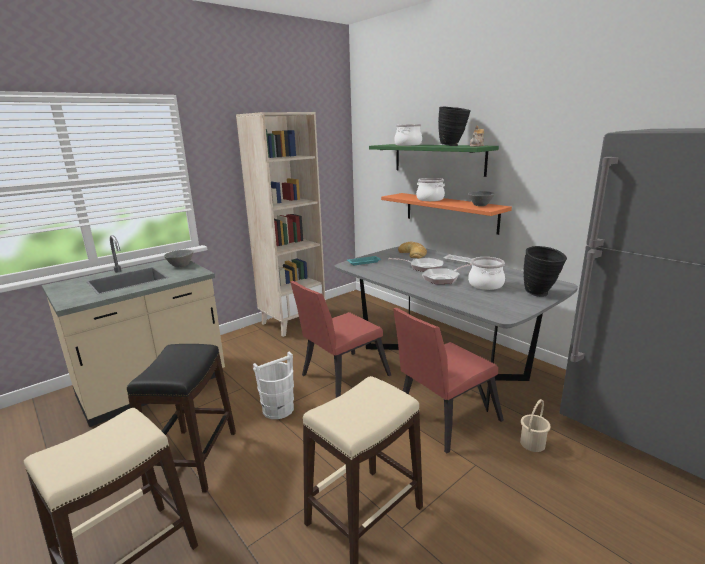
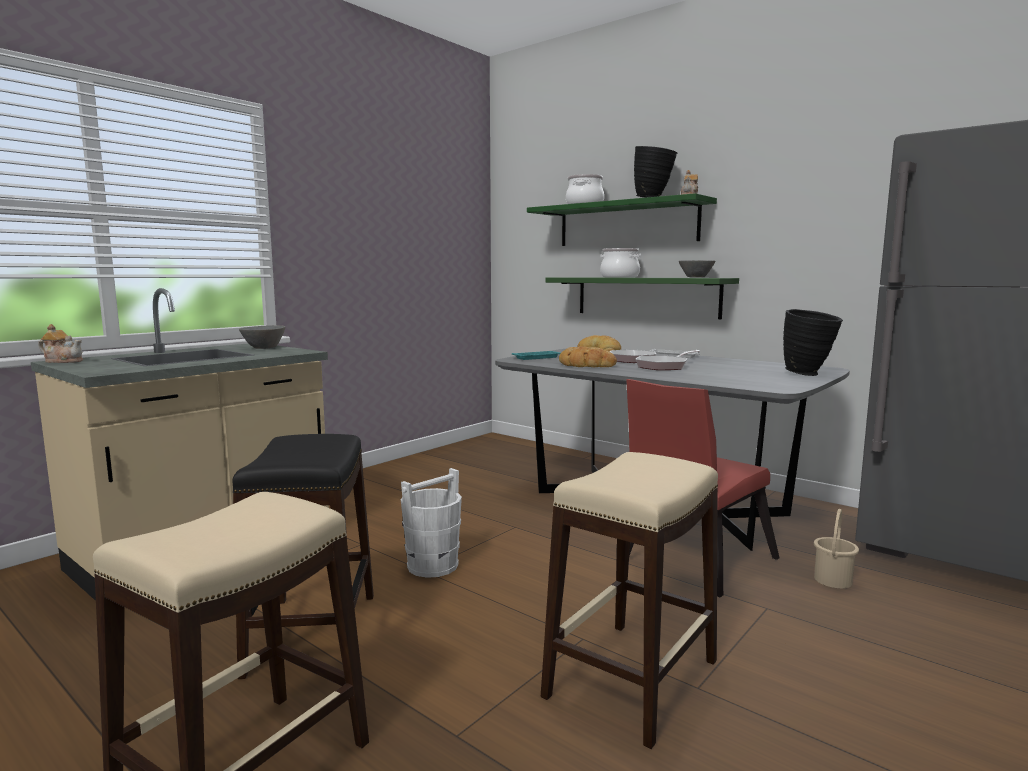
camera: 10 degrees left, 10 degrees down
(58, 285) = (63, 361): none -> teapot
(293, 322) = (411, 468): beige bookcase -> none
(340, 377) = (515, 524): red chair -> none
(390, 275) = (585, 365): none -> bread
(450, 212) = (646, 296): orange shelf -> green shelf
(485, 285) = (727, 369): cooking pot -> none

